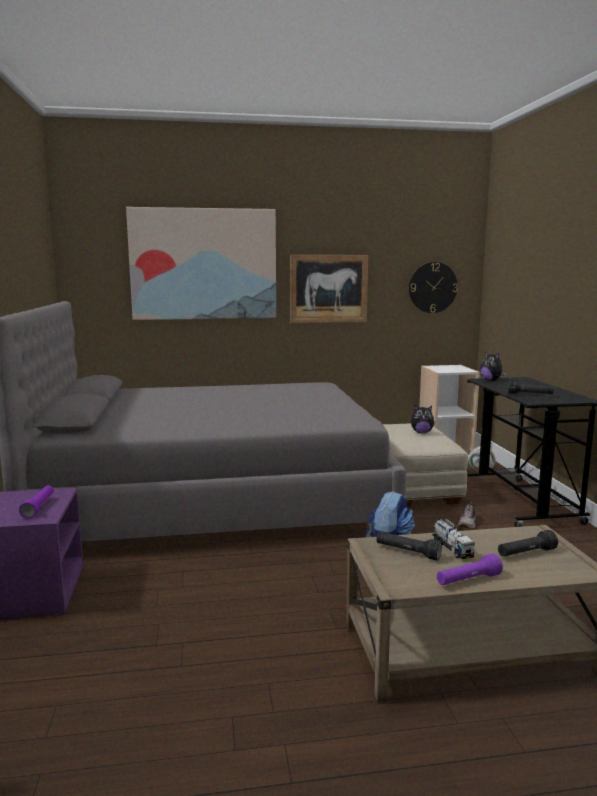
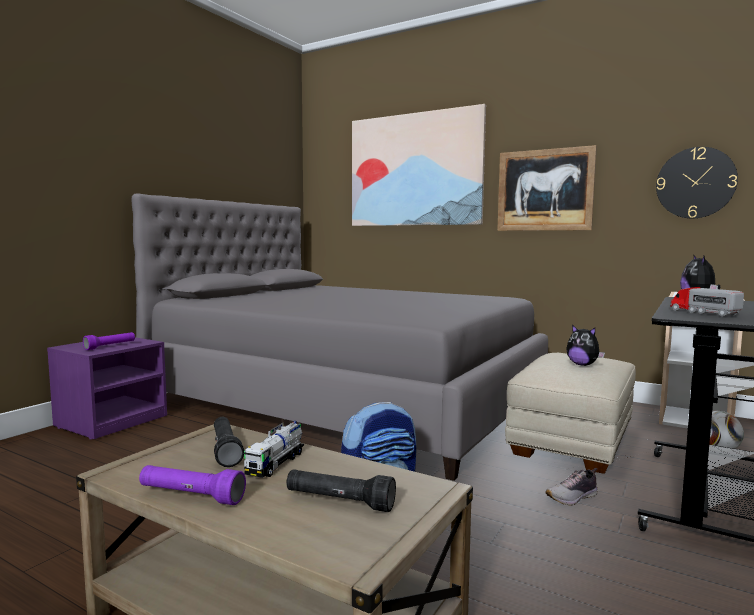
camera: 40 degrees right, 5 degrees down
(530, 394) = (703, 312): black flashlight -> toy truck

